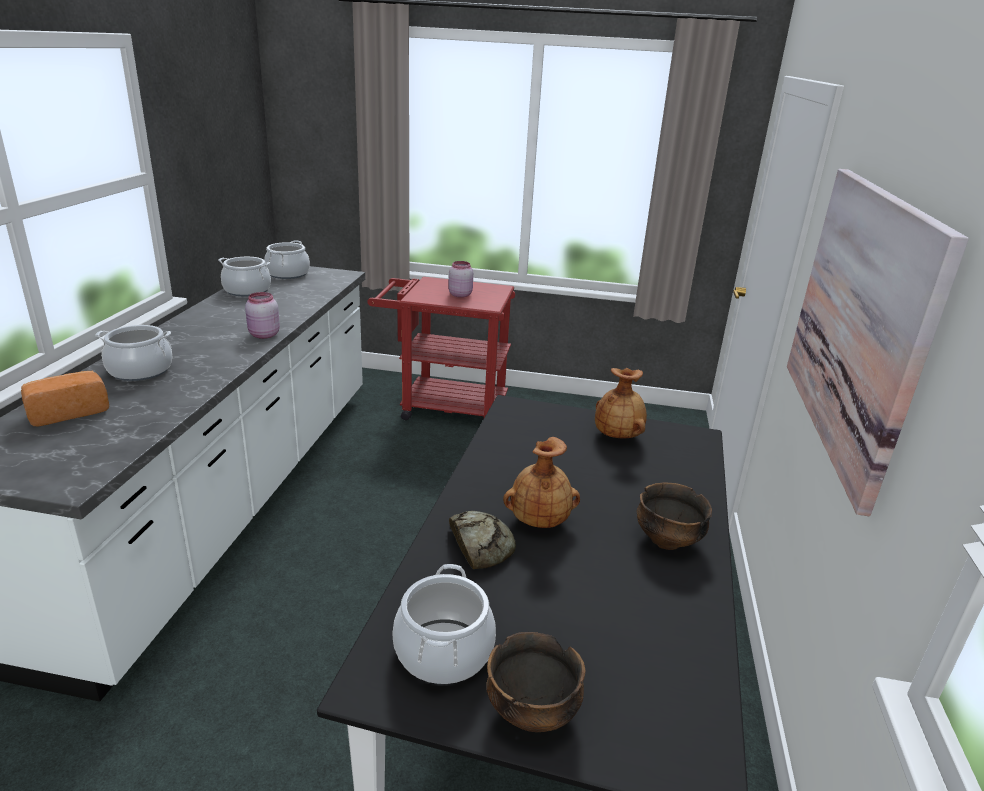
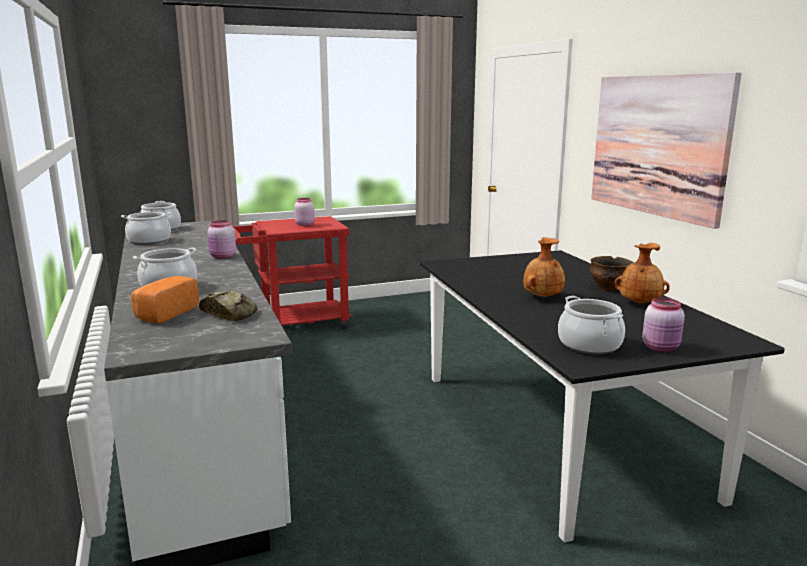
camera: 30 degrees left, 10 degrees down
(480, 544) = (532, 311): bread -> bread (229, 313)
(533, 712) = (661, 348): bowl -> pink jar
(618, 436) = (518, 262): brown vase -> brown vase (639, 303)

